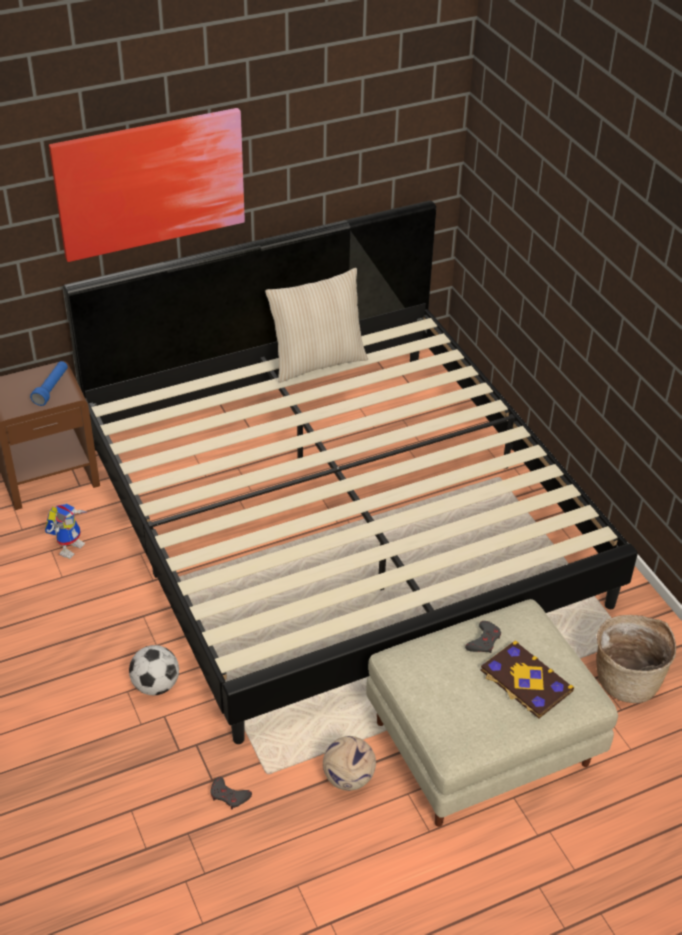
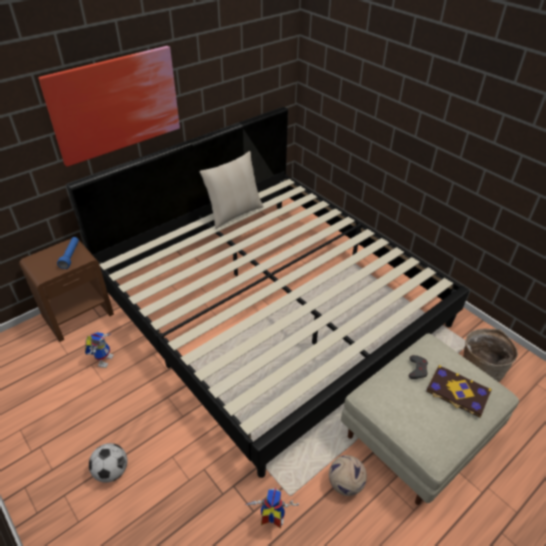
camera: 15 degrees left, 0 degrees up
(156, 685) = (191, 447): football -> football (112, 471)
(229, 796) = (270, 521): grey game controller -> toy robot

